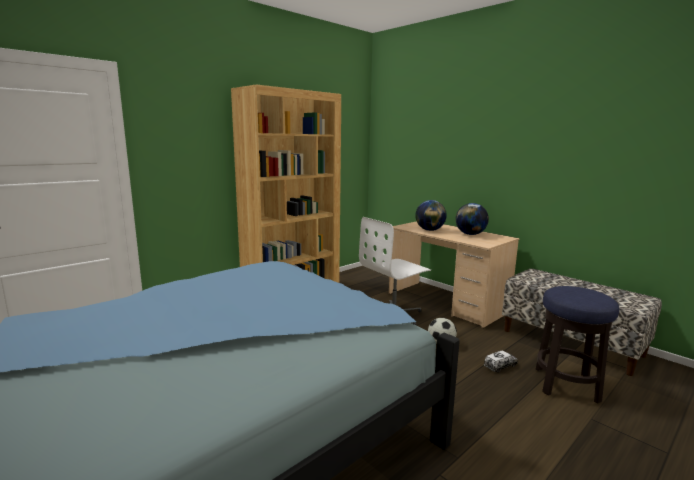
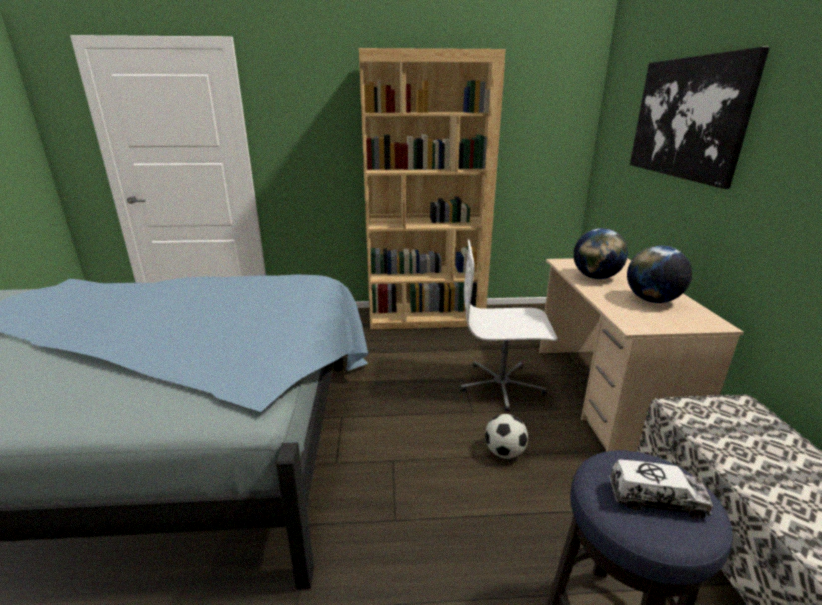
camera: 40 degrees right, 10 degrees up
(450, 137) = (688, 118): none -> picture
(500, 366) = (541, 530): toy truck -> toy truck (656, 499)

